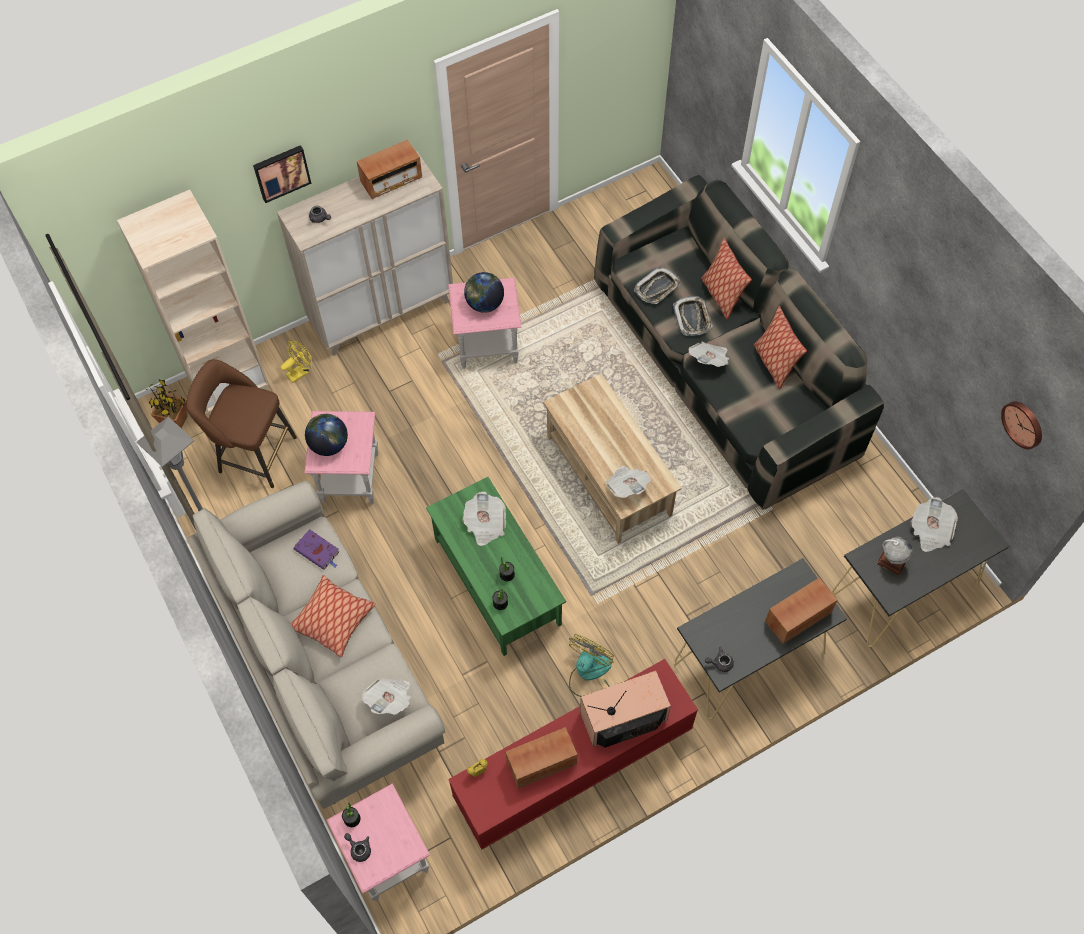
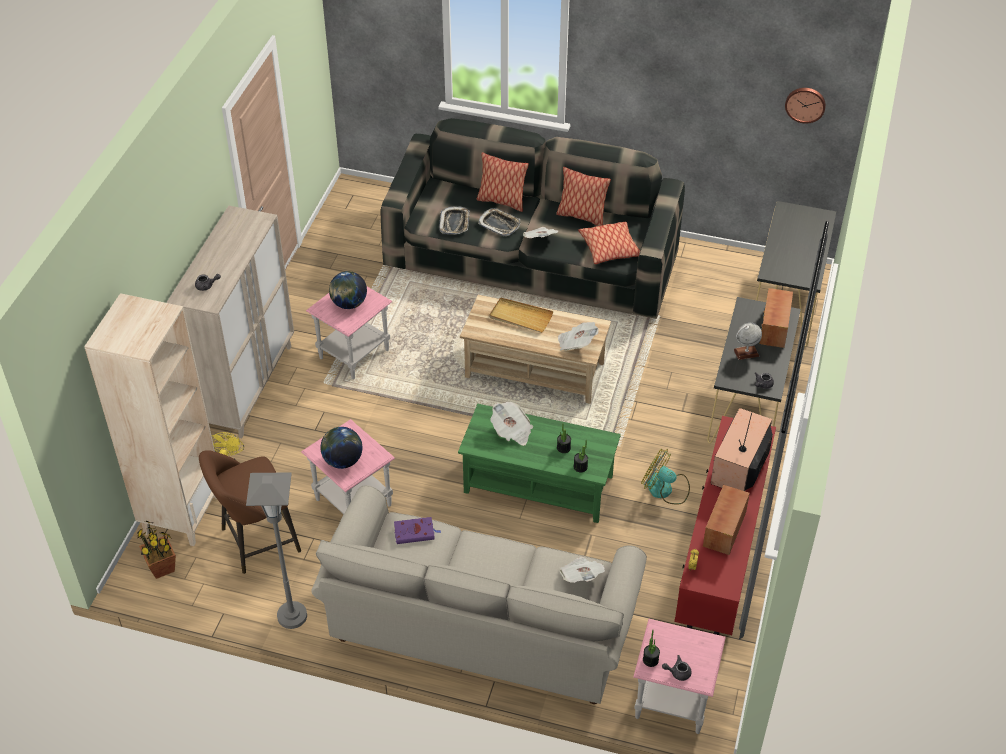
camera: 45 degrees left, 15 degrees down
(281, 172) = (161, 257): picture -> none
(333, 620) = (479, 564): pillow -> pillow (610, 249)
(391, 180) = (232, 232): radio -> none
(589, 674) = (665, 489): fan -> fan turned 45 degrees counterclockwise
(610, 423) = (520, 317): none -> beige tray
(891, 563) = (787, 264): globe -> globe (746, 353)
(930, 531) = (787, 233): newspaper -> none

